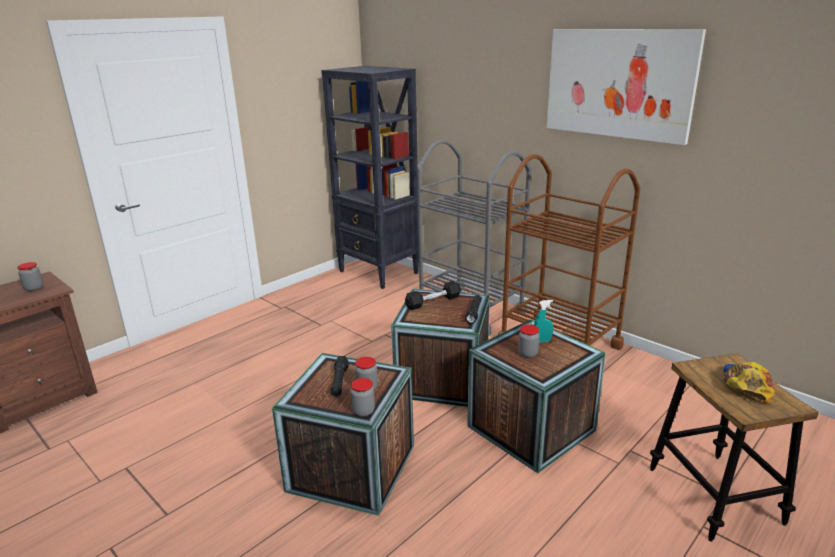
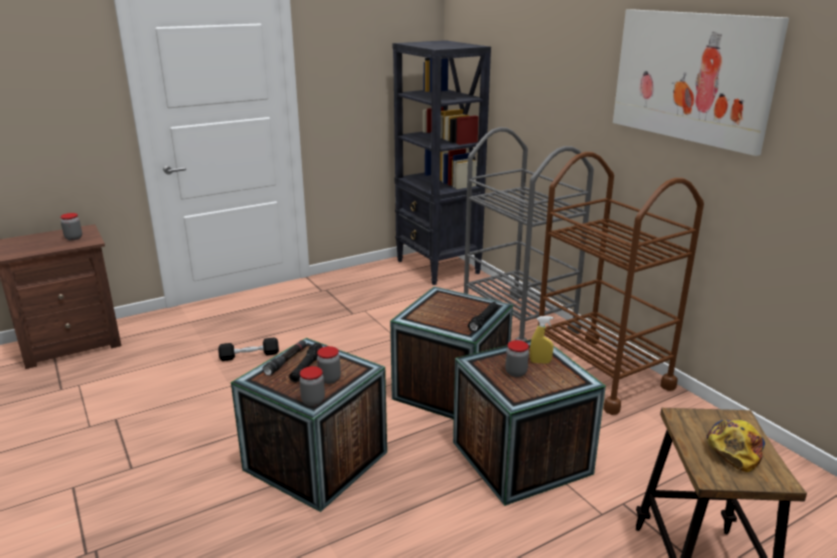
camera: 15 degrees right, 0 degrees up
(316, 378) = (286, 361): none -> black flashlight
(433, 302) = (447, 303): black dumbbell -> black dumbbell (249, 355)
(542, 341) = (540, 362): turquoise spray bottle -> yellow spray bottle

